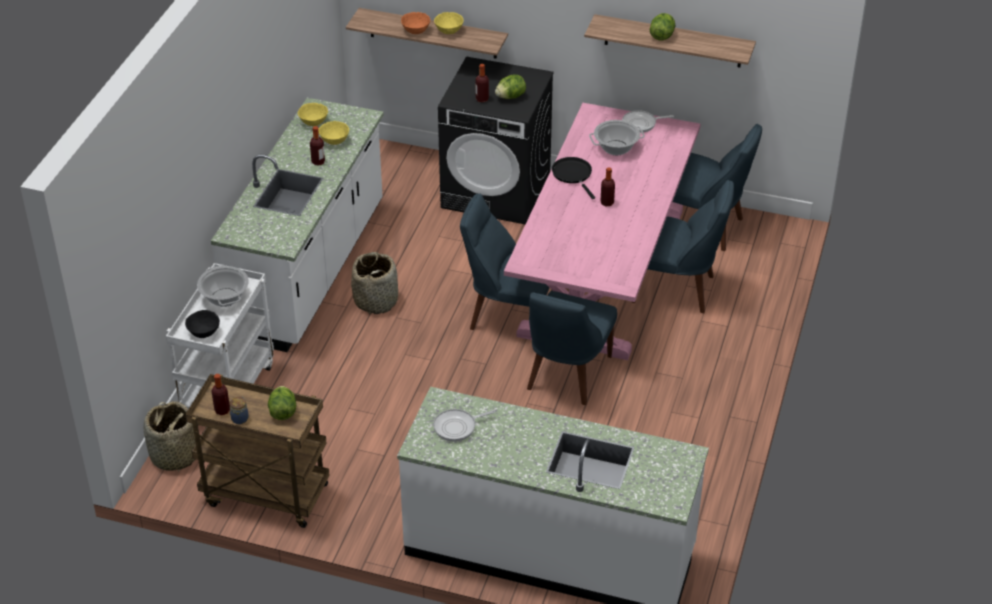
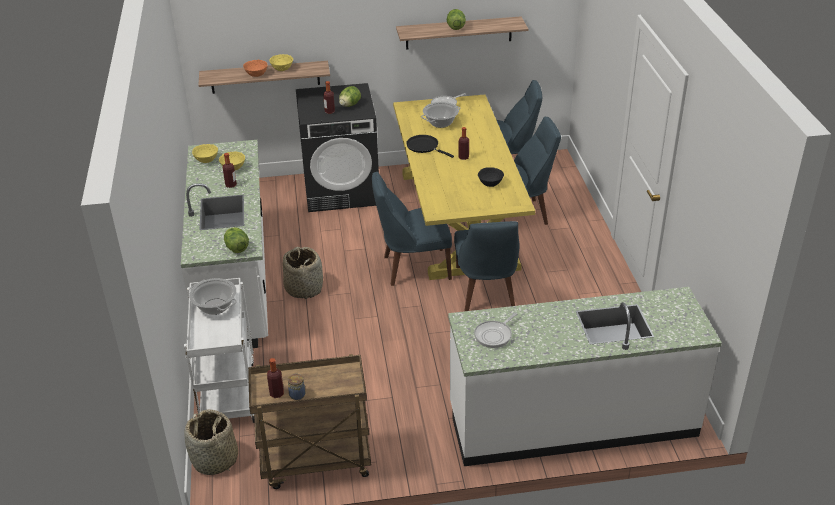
camera: 25 degrees left, 5 degrees down
(203, 332) = (216, 338): black bowl -> black bowl (490, 184)
(283, 412) = (331, 377): lettuce -> lettuce (237, 248)
(602, 271) = (457, 219): pink dining table -> yellow dining table

